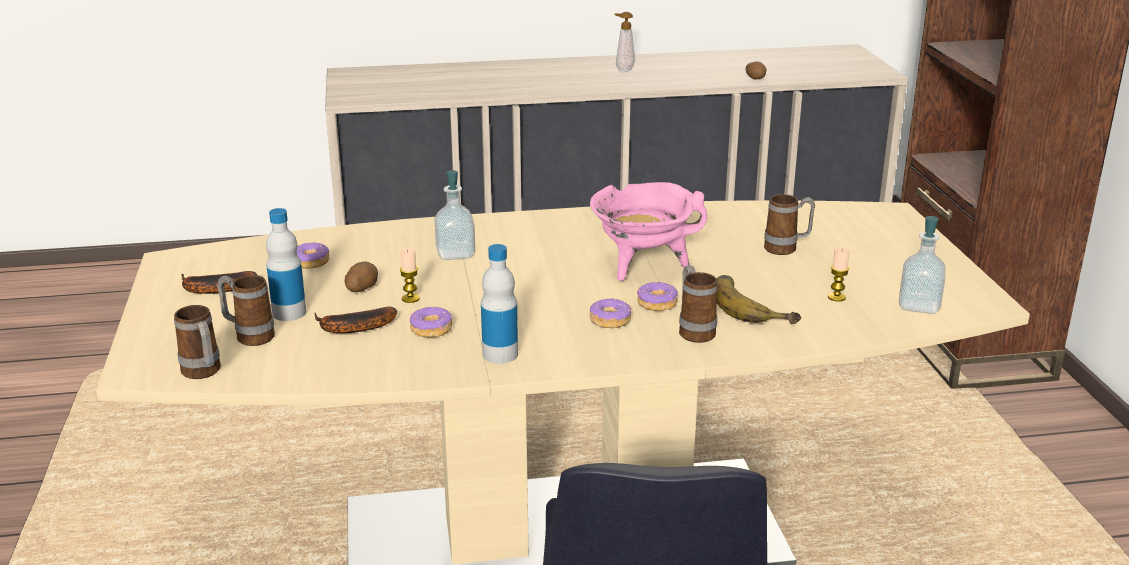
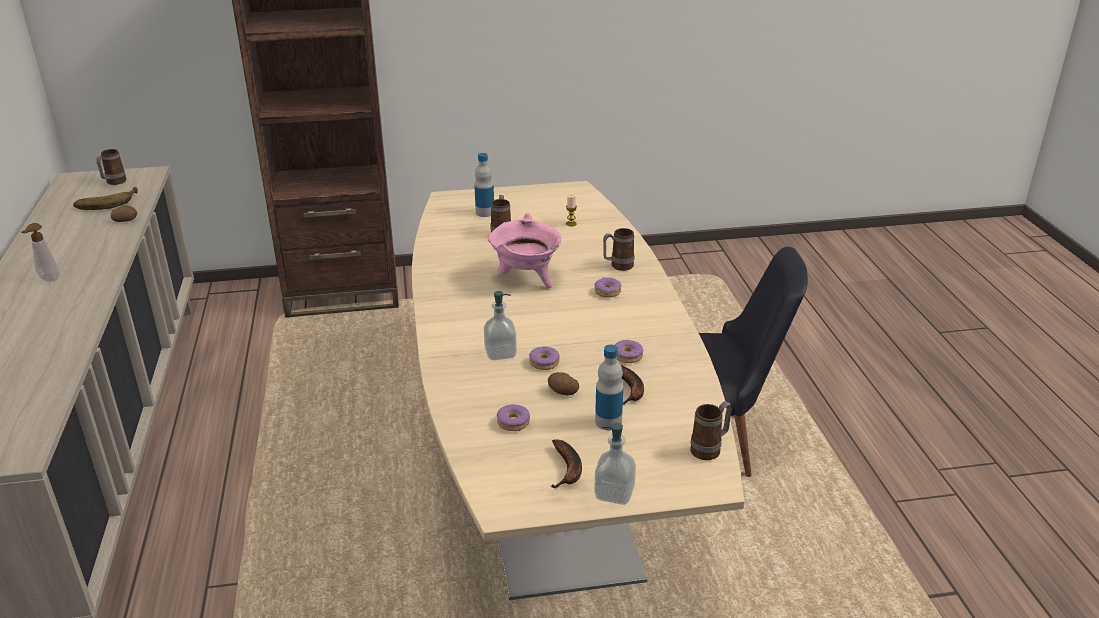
camera: 90 degrees left, 5 degrees up
(249, 336) = (649, 436): mug -> mug (113, 183)
(410, 298) = (580, 368): candle -> none
(500, 354) = (658, 329): bottle -> bottle (485, 213)
(657, 303) = (582, 276): donut -> donut (544, 363)
(754, 306) = (583, 247): banana -> banana (106, 202)
(919, 305) = (580, 204): soap dispenser -> soap dispenser (614, 493)

